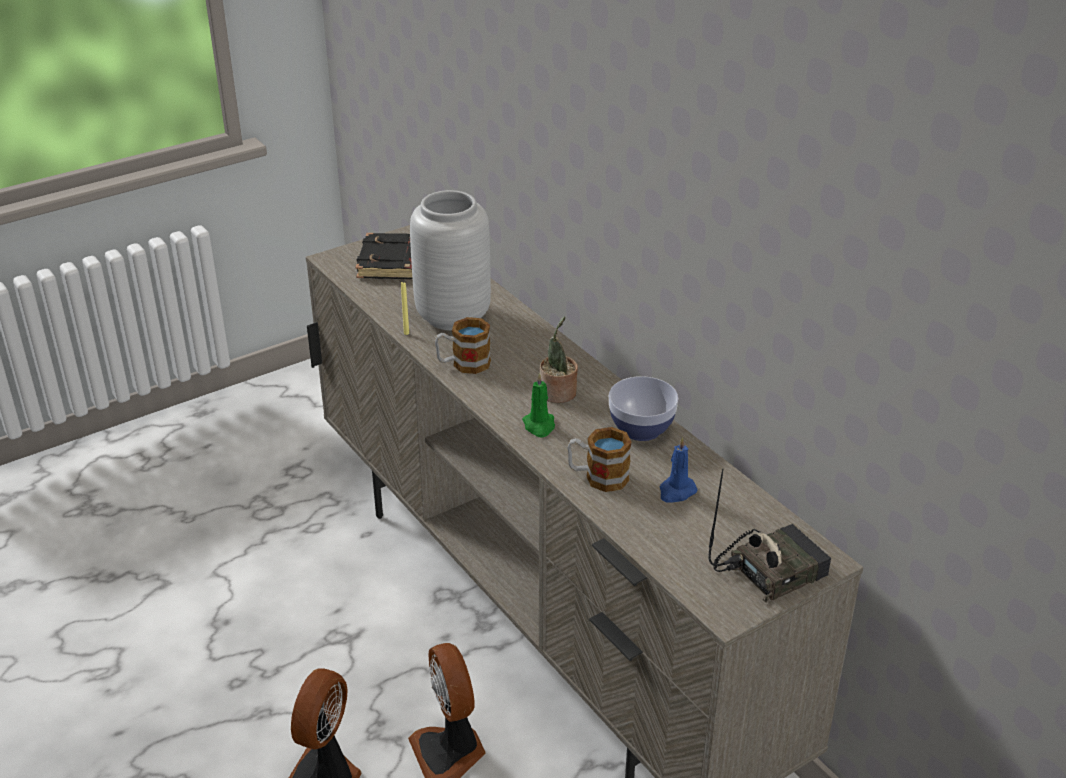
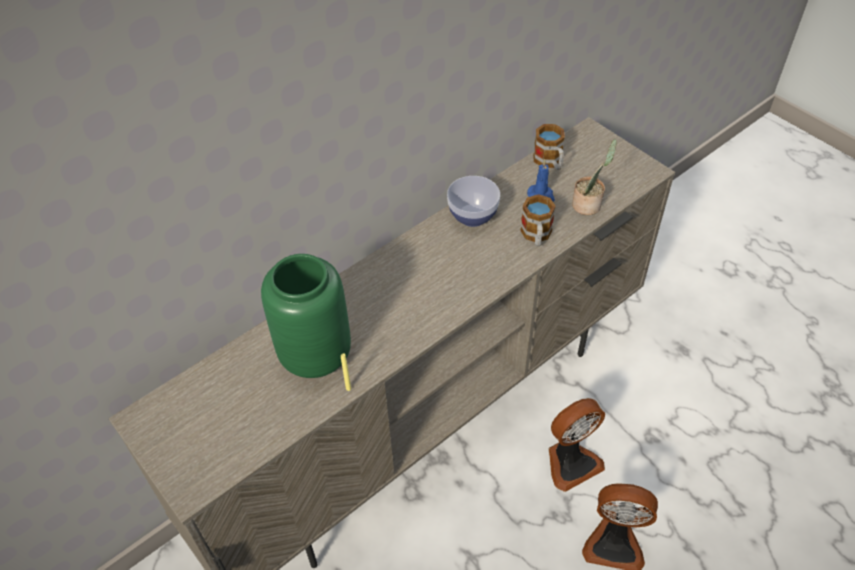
camera: 95 degrees left, 15 degrees up
(392, 263) = (205, 427): black book -> none
(452, 317) = (317, 355): grey vase -> green vase
(463, 364) = (398, 335): mug -> mug (550, 162)
(539, 426) = (480, 274): green candle -> none
(558, 394) = (434, 267): potted plant -> potted plant (588, 204)
(770, 569) = (605, 153): radio -> none

